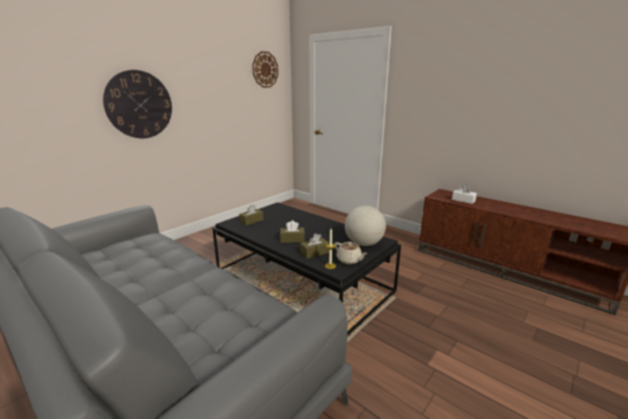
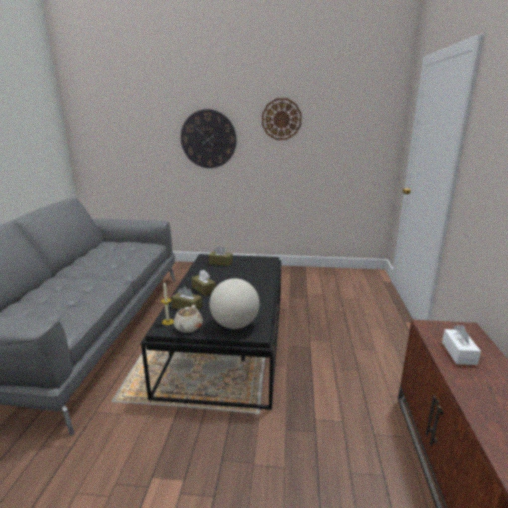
camera: 55 degrees right, 0 degrees up
(265, 69) = (360, 105): wall clock -> wall clock (281, 119)

